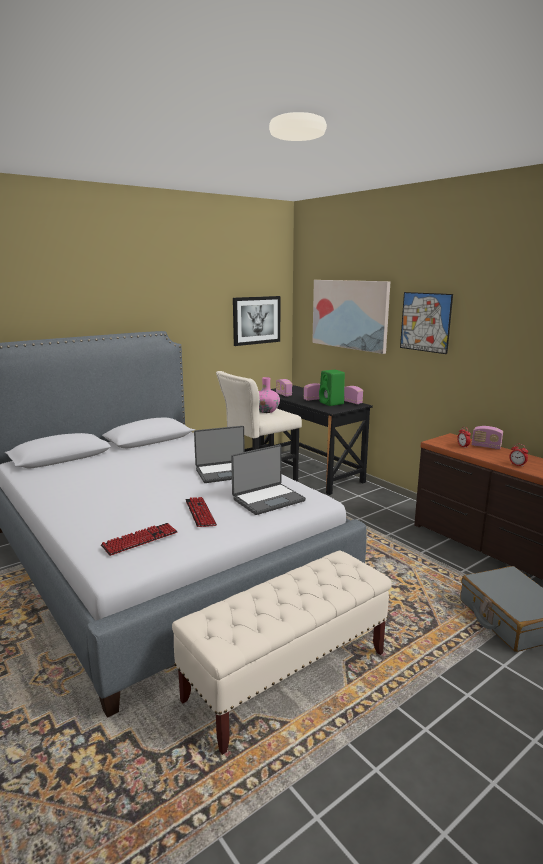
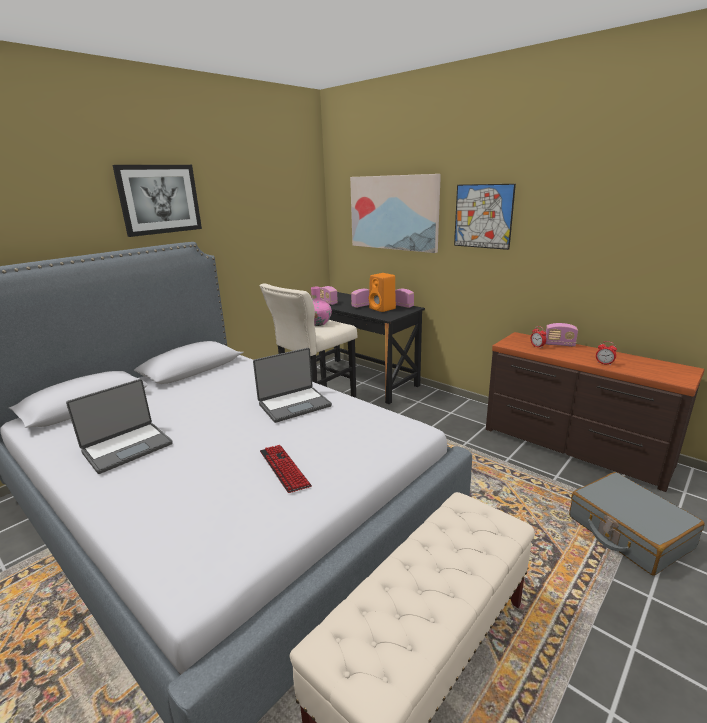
camera: 10 degrees left, 5 degrees up
(140, 540) = (218, 527): keyboard -> none
(256, 320) = (291, 224): picture -> picture (159, 199)
(268, 499) = (358, 437): laptop -> laptop (127, 447)
(332, 403) = (383, 309): green speaker -> orange speaker

